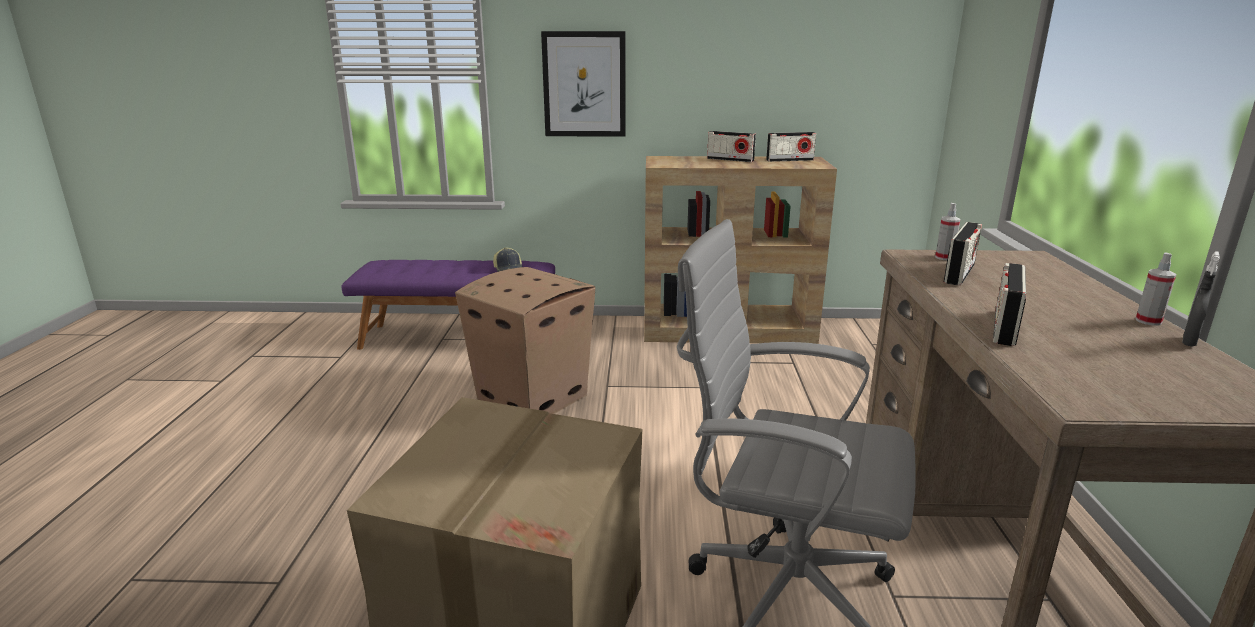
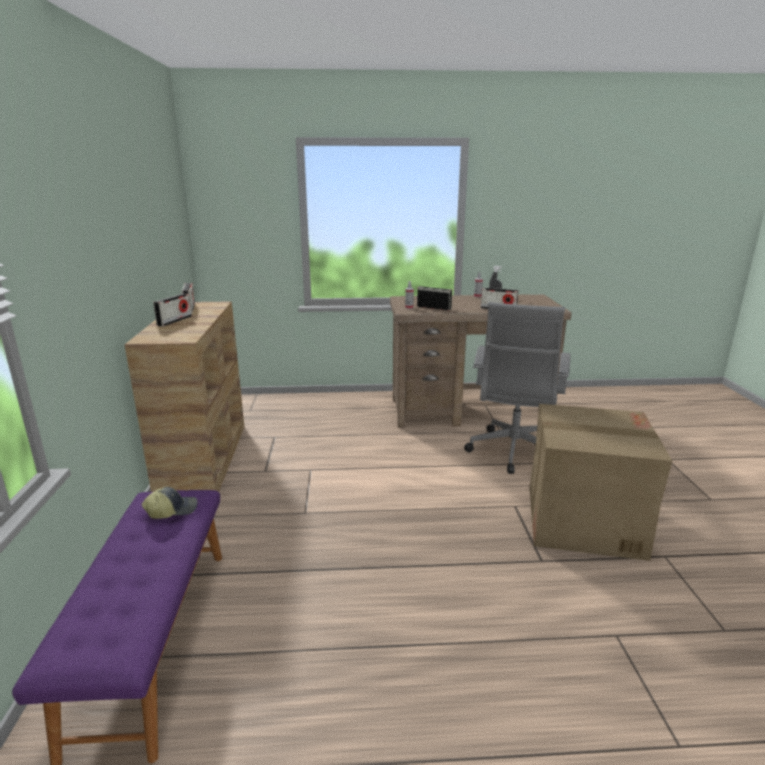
camera: 95 degrees left, 0 degrees up
(531, 398) = (326, 552): cardboard box -> none
(584, 84) = (76, 286): picture -> none

